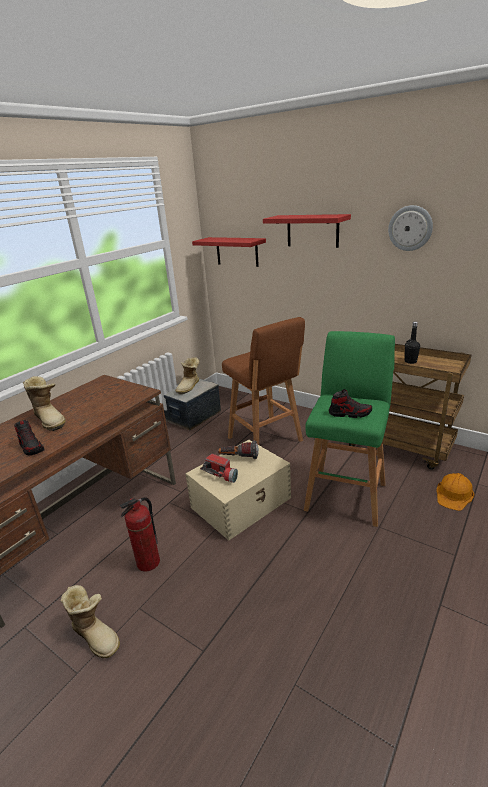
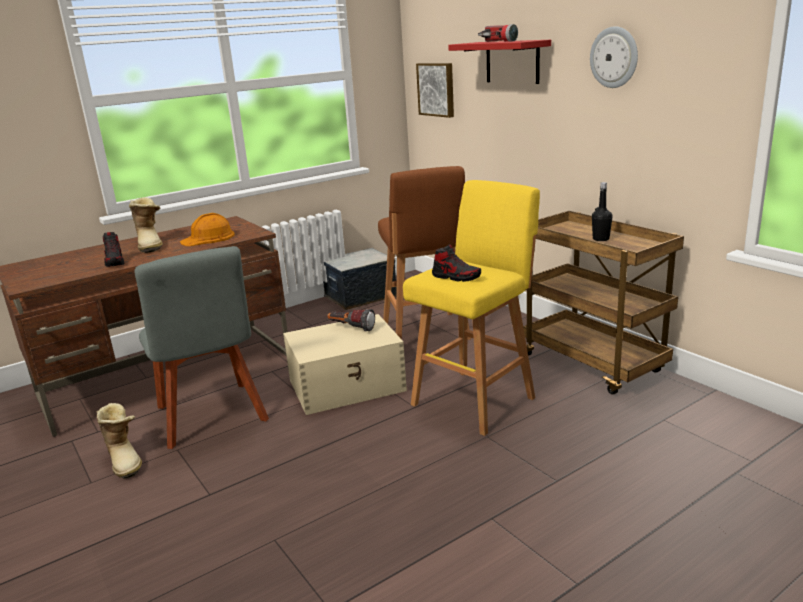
camera: 20 degrees right, 5 degrees down
(148, 563) = (212, 417): fire extinguisher -> grey chair
(189, 387) = (359, 257): boot -> none
(221, 474) = (319, 339): flashlight -> flashlight (500, 41)
(237, 251) = (437, 89): red shelf -> picture
(346, 494) = (475, 399): green stool -> yellow stool
(454, 494) = (617, 424): orange hard hat -> orange hard hat (208, 238)

